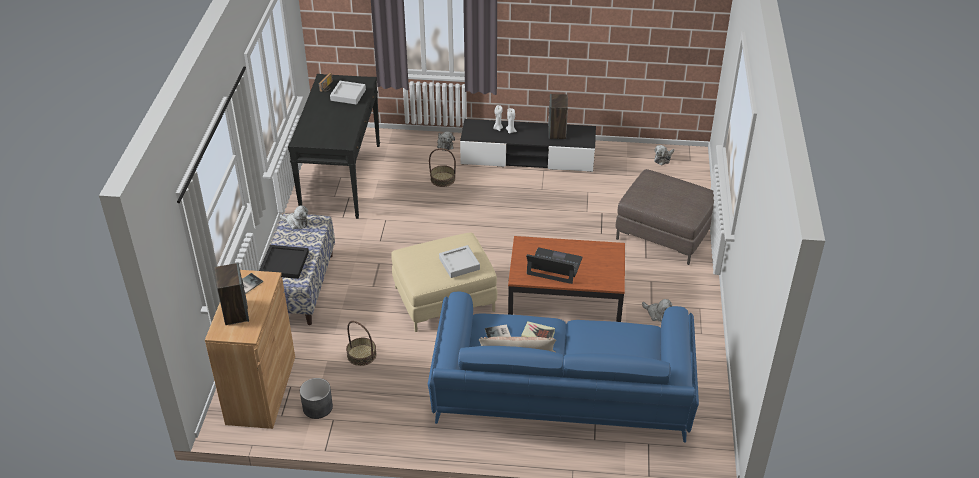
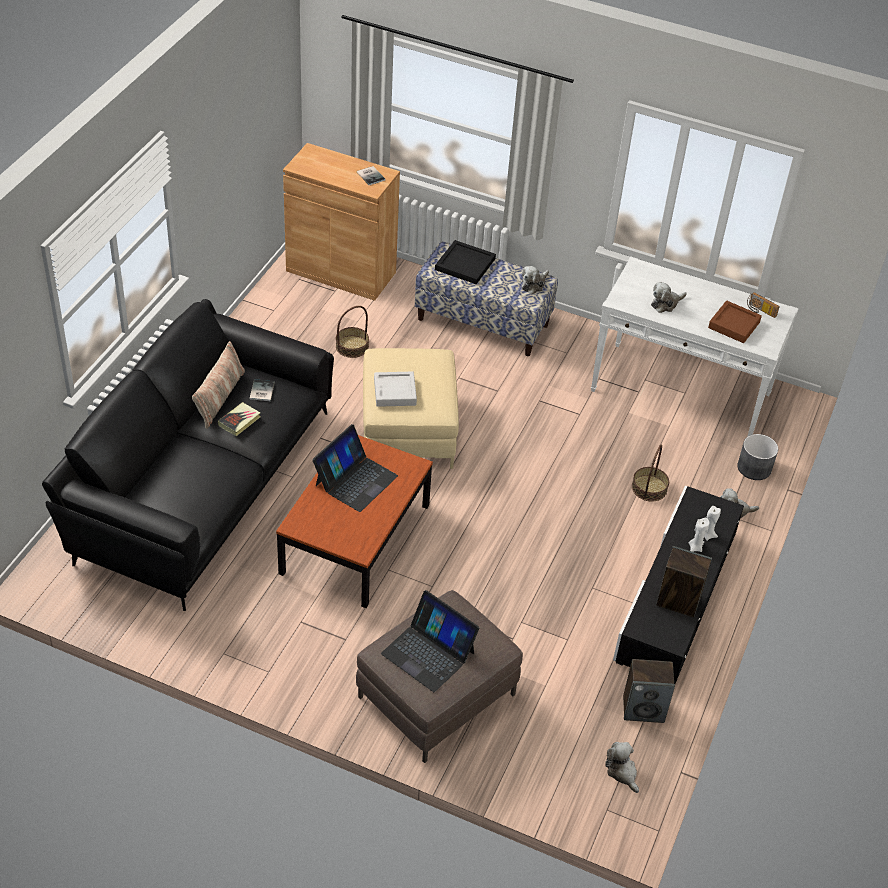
camera: 105 degrees right, 5 degrees up
(235, 312) = (333, 163): speaker -> speaker (643, 709)
(317, 407) = (295, 303): grey planter -> grey planter (753, 467)
(341, 178) = (681, 392): black console table -> white console table
(348, 95) = (734, 325): grey tray -> brown tray
(560, 397) = (201, 482): blue sofa -> black sofa
(657, 314) = (281, 621): plush toy -> plush toy (665, 304)
(676, 198) = (428, 653): none -> laptop

